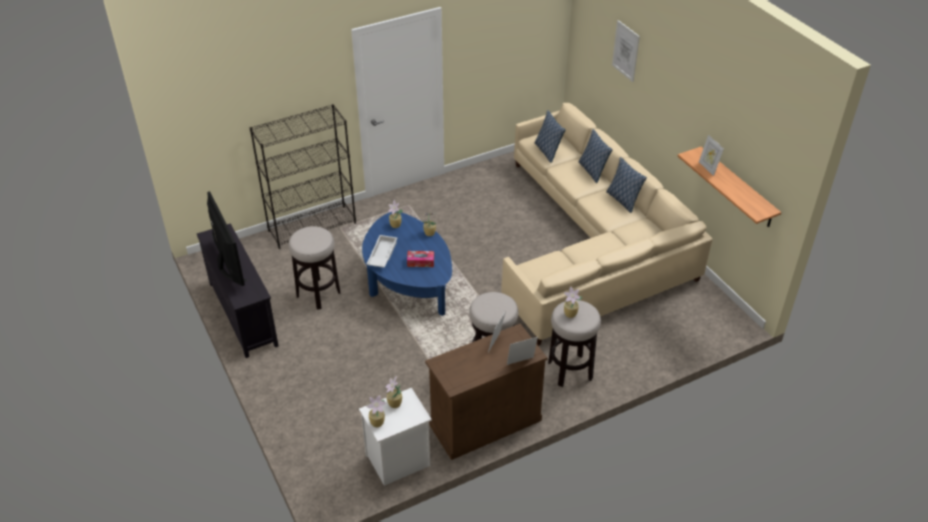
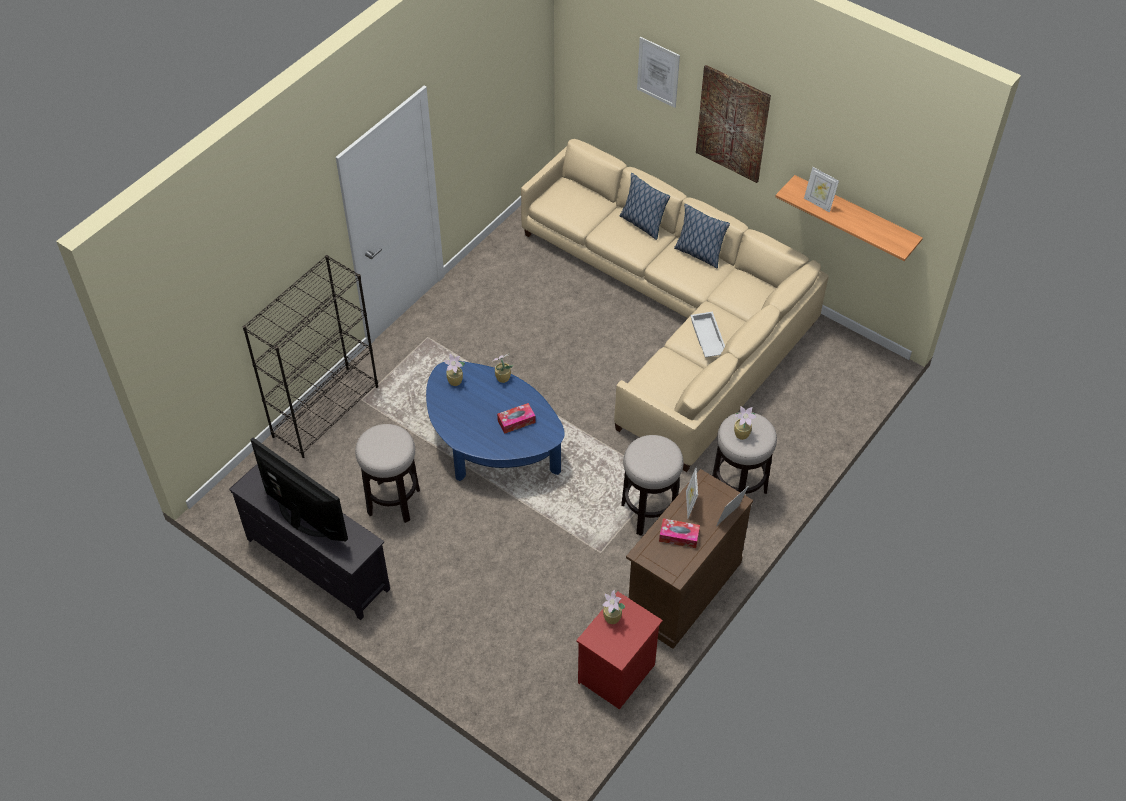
camera: 25 degrees left, 10 degrees up
(378, 423) = (608, 648): potted plant -> none
(382, 254) = (464, 428): white tray -> white tray (707, 338)
(398, 461) = (617, 675): white nightstand -> red nightstand
(473, 361) = (679, 536): none -> tissue box
(547, 151) = (574, 212): pillow -> none
(666, 98) = (732, 124): none -> picture

